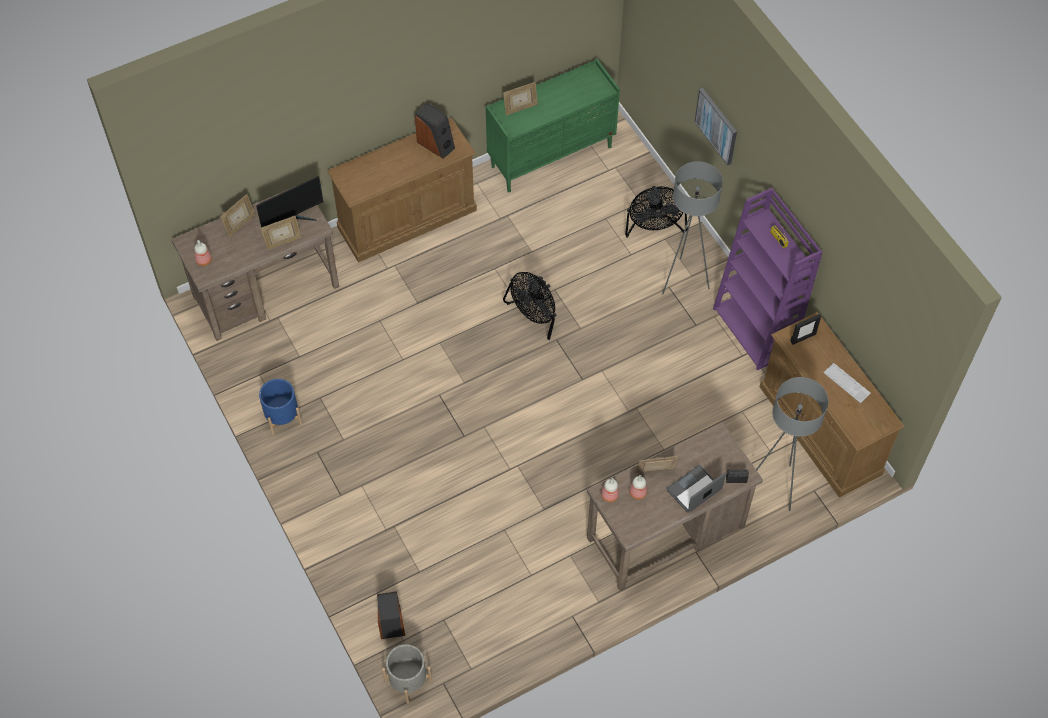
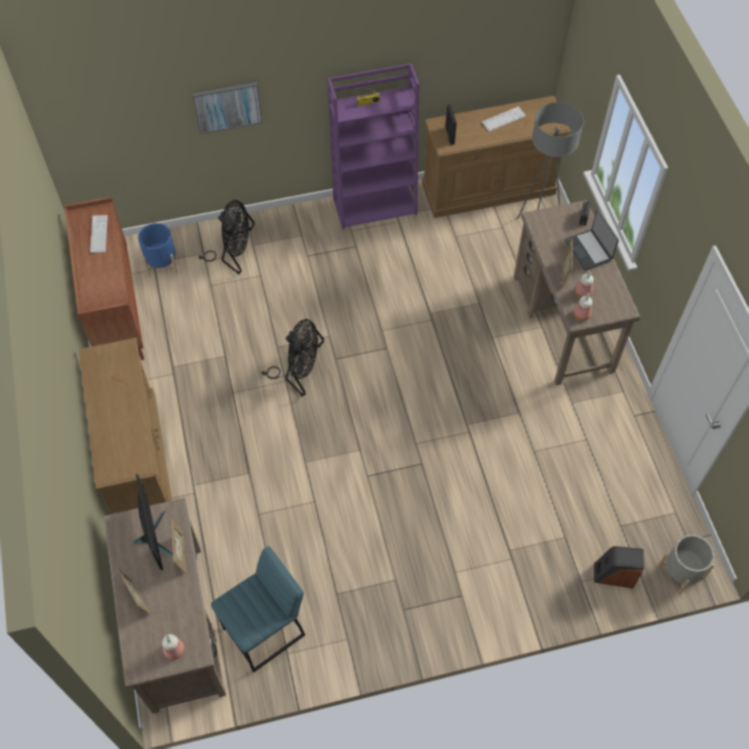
camera: 75 degrees left, 0 degrees up
(276, 354) = (265, 630): none -> blue stool
(282, 417) = (349, 638): blue planter -> blue planter (162, 263)
(436, 144) = (108, 371): speaker -> none
(520, 108) = (93, 286): picture frame -> none
(535, 312) = (298, 369): black fan -> black fan turned 45 degrees counterclockwise
(552, 156) = (116, 311): green cabinet -> brown cabinet
(577, 94) = (99, 234): none -> keyboard
(683, 280) = (304, 243): grey floor lamp -> none

